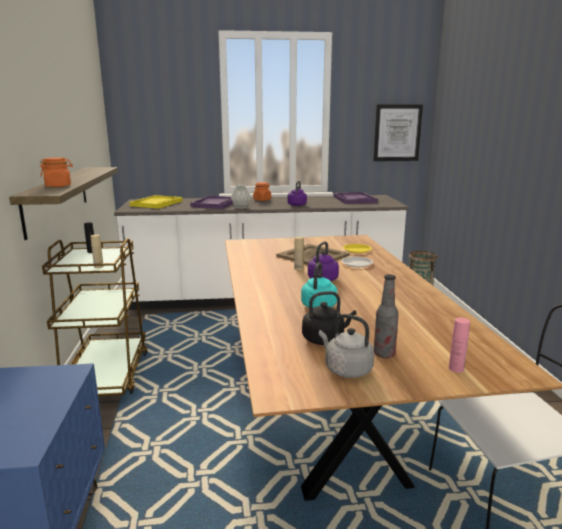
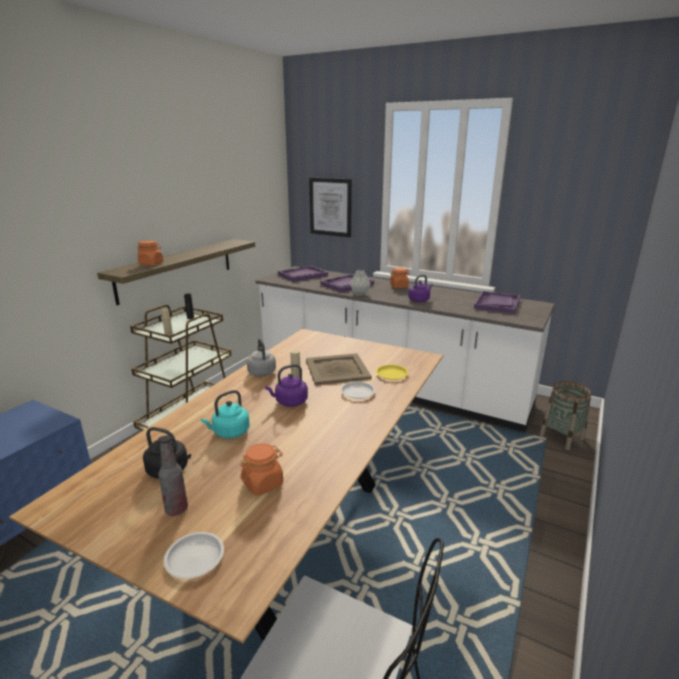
camera: 35 degrees right, 5 degrees up
(156, 203) = (303, 275): yellow tray -> purple tray
(346, 369) = (124, 509): grey kettle -> grey kettle (261, 372)
(397, 133) = (589, 226): picture -> picture (330, 207)
(408, 322) = (263, 483): none -> orange jar
(456, 368) = (195, 558): pink bottle -> white plate

